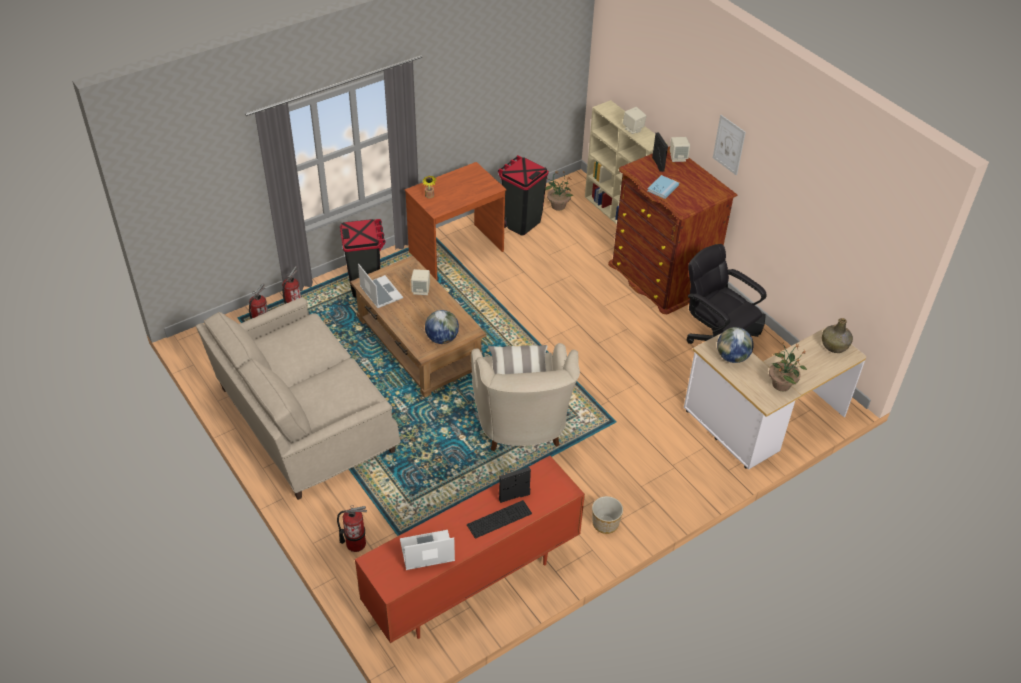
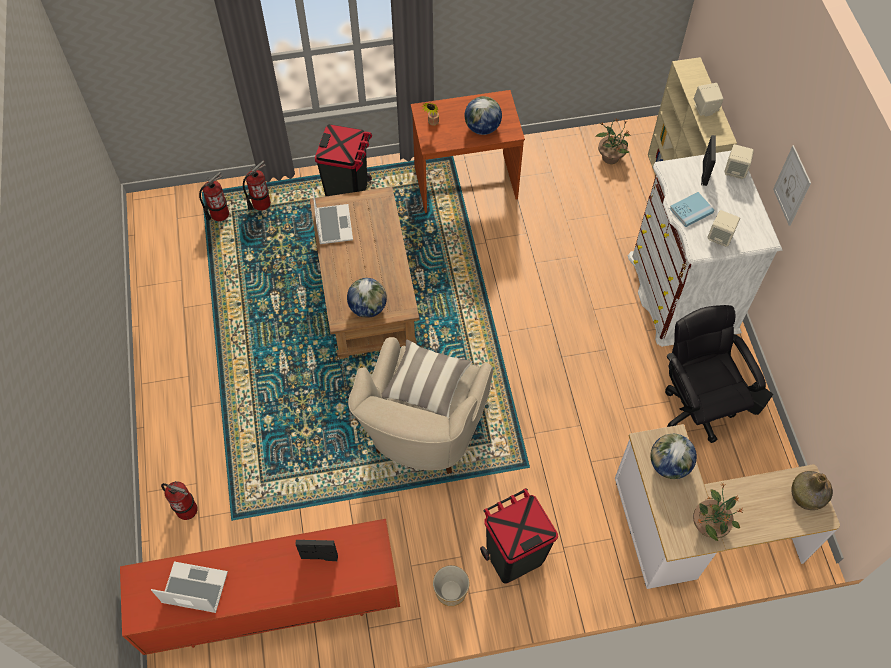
camera: 25 degrees right, 15 degrees up
(303, 421) = (206, 342): beige sofa -> none
(421, 290) = (378, 236): beige speaker -> beige speaker (720, 237)
(470, 190) = (482, 128): none -> globe
(499, 519) = (289, 579): keyboard -> none
(521, 223) = (556, 167): black trash can -> black trash can (514, 557)
(662, 276) = (683, 292): brown dresser -> white dresser

